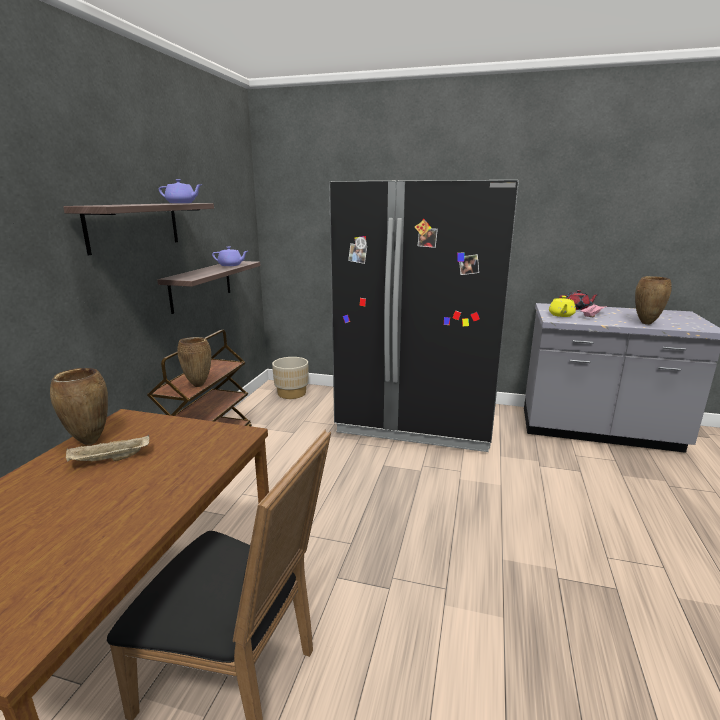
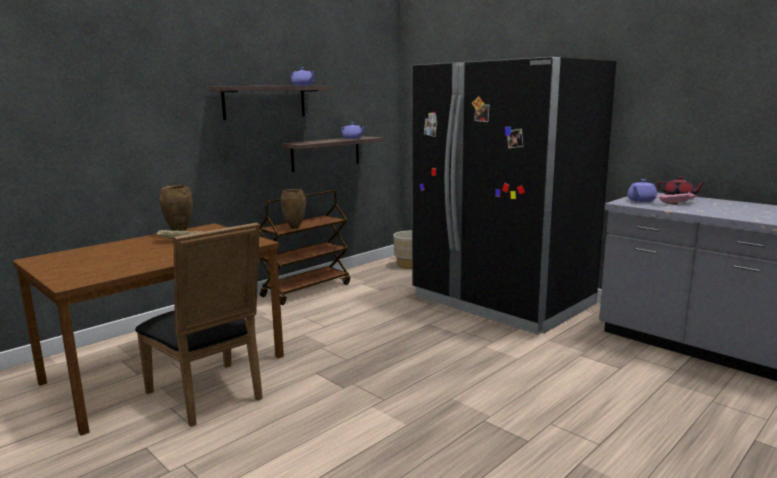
camera: 30 degrees right, 5 degrees down
(561, 315) = (641, 200): yellow teapot -> purple teapot
(645, 323) = (724, 214): brown vase -> none

